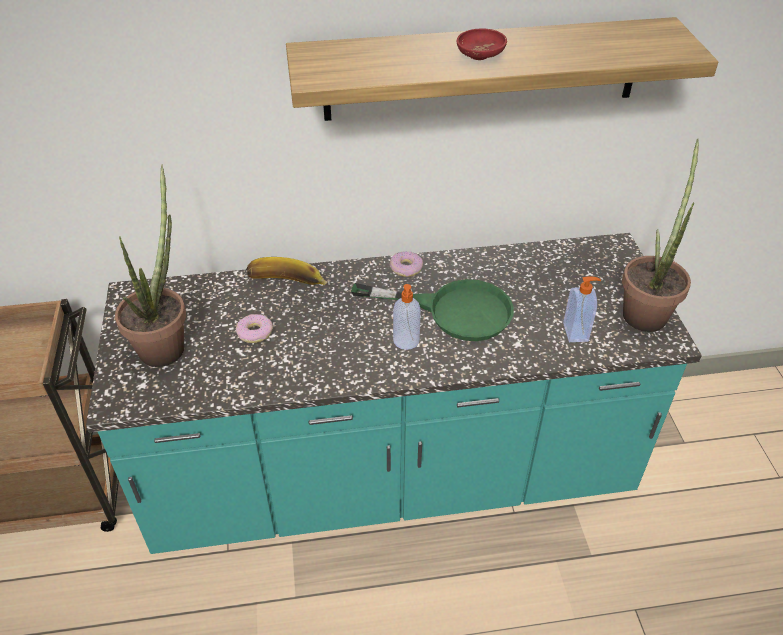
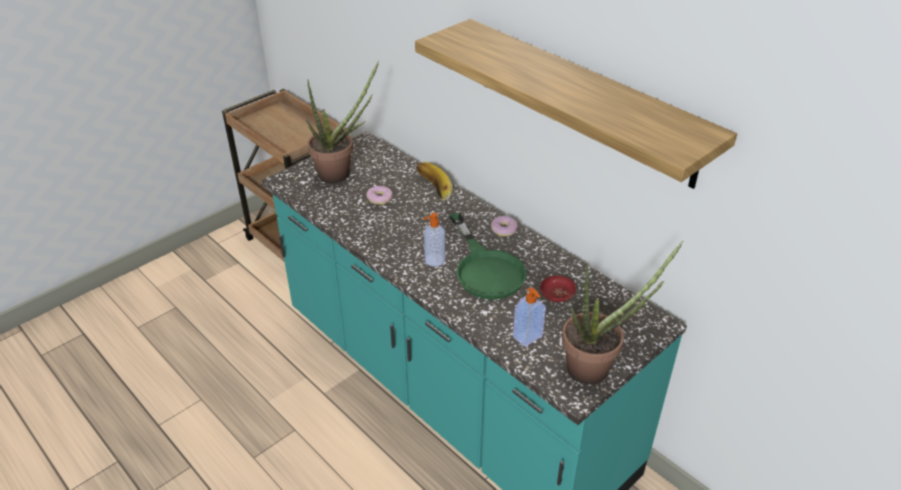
camera: 55 degrees right, 5 degrees down
(480, 56) = (542, 78): red bowl -> red bowl (556, 296)

